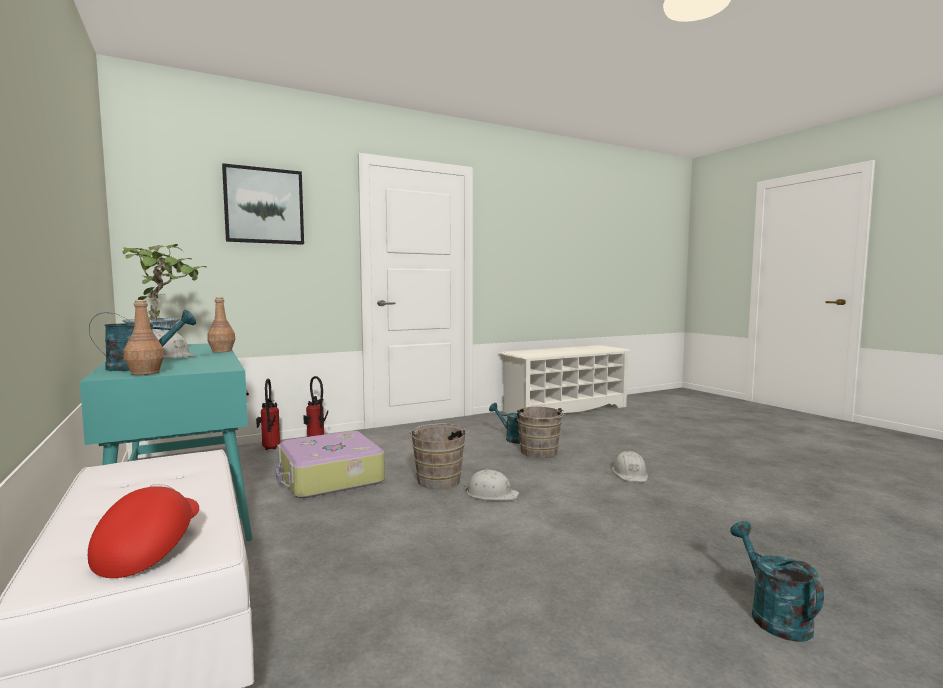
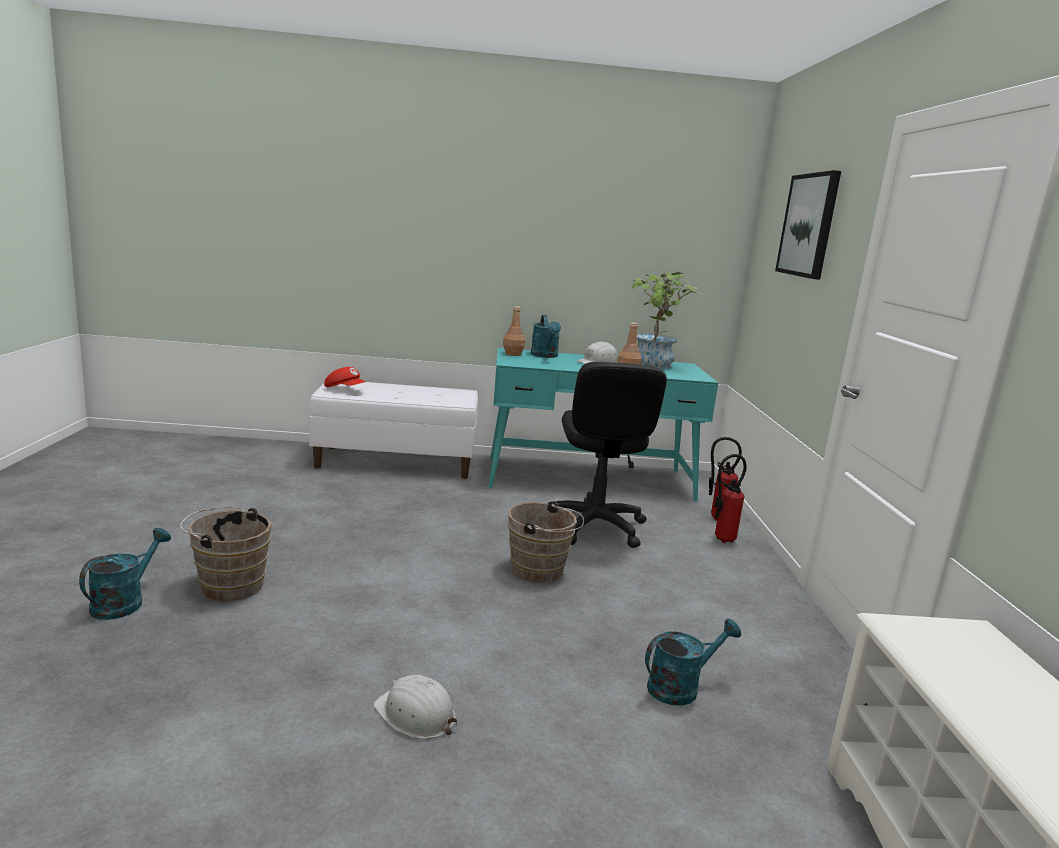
camera: 115 degrees right, 10 degrees up
(329, 478) = (594, 526): suitcase -> black office chair
(491, 494) = (469, 583): white hard hat -> none
(539, 453) = (582, 677): brown bucket -> brown bucket (228, 584)
(773, 615) = (124, 602): turquoise watering can -> turquoise watering can turned 90 degrees counterclockwise

